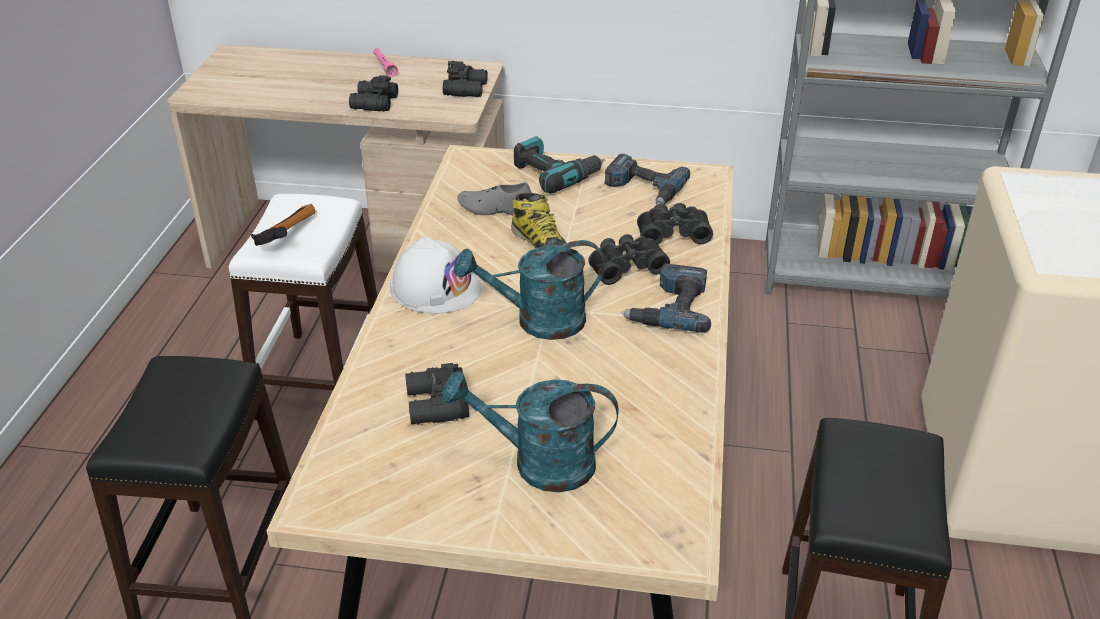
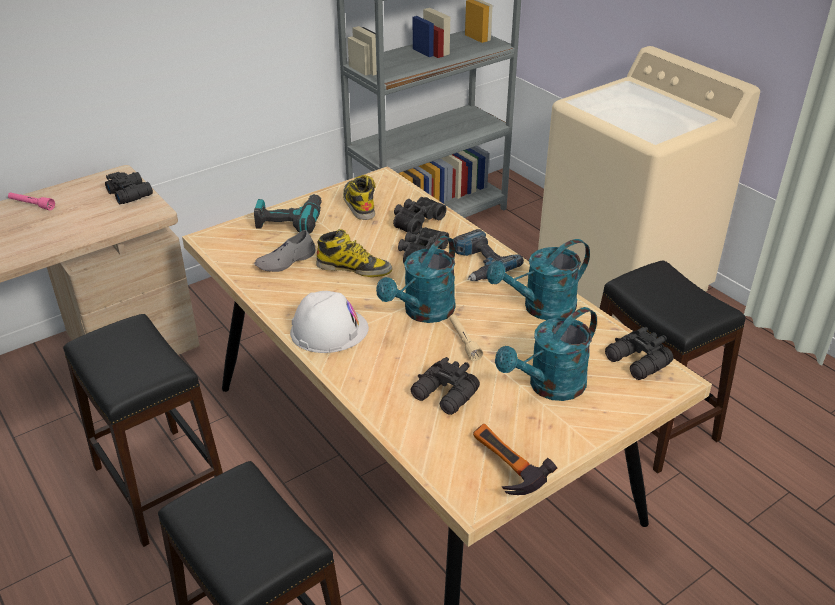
camera: 45 degrees left, 0 degrees up
(284, 237) = (130, 368): hammer -> hammer (502, 471)
(320, 379) = (160, 484): white stool -> black stool
(373, 103) = (69, 235): black binoculars -> black binoculars (637, 362)
(531, 370) = (464, 341): none -> beige flashlight
(643, 189) = (358, 204): power drill -> boot
(658, 387) = (541, 308): none -> turquoise watering can

